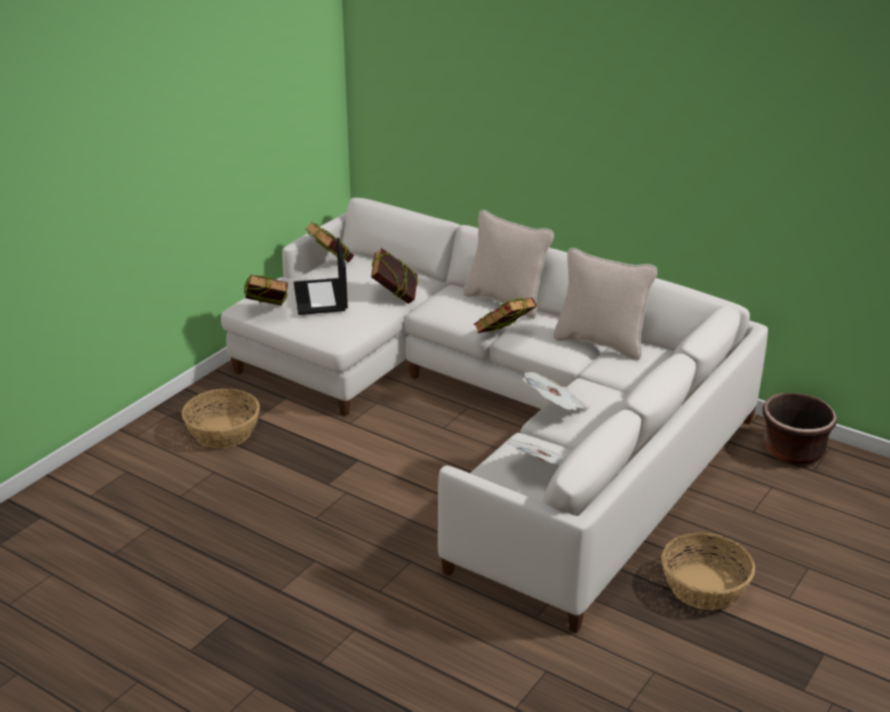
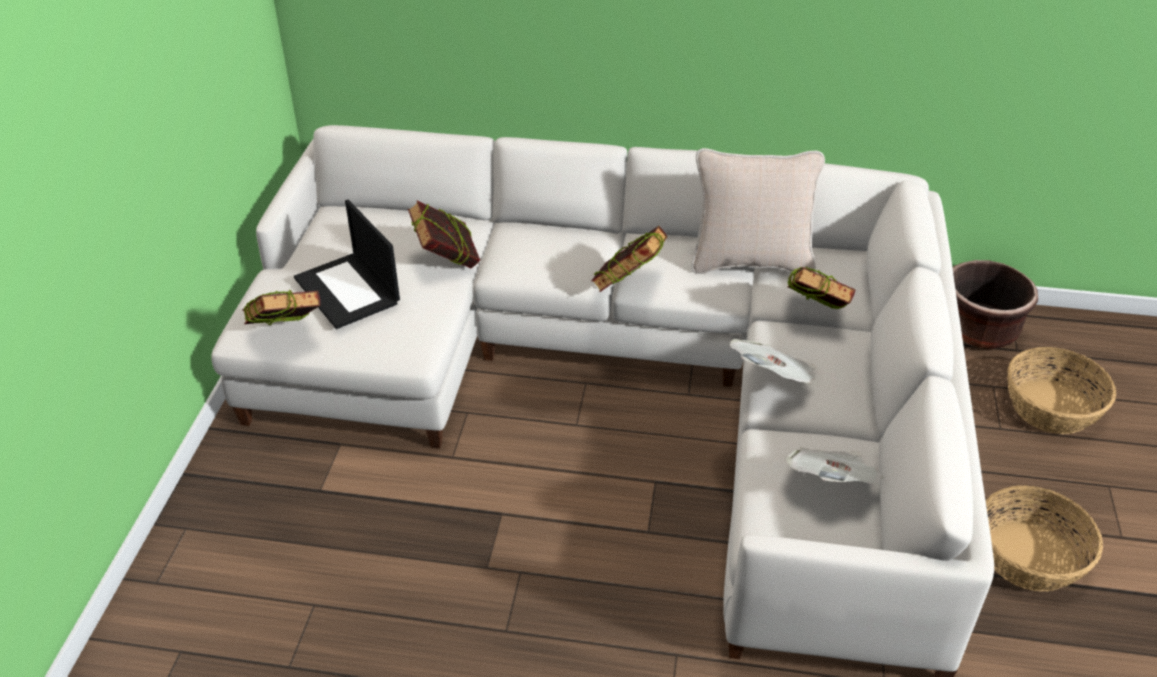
camera: 25 degrees left, 10 degrees up
(223, 431) = (285, 530): basket -> basket (1051, 406)
(330, 263) = (322, 231): book -> book (815, 317)
(506, 301) = (591, 231): beige pillow -> none

